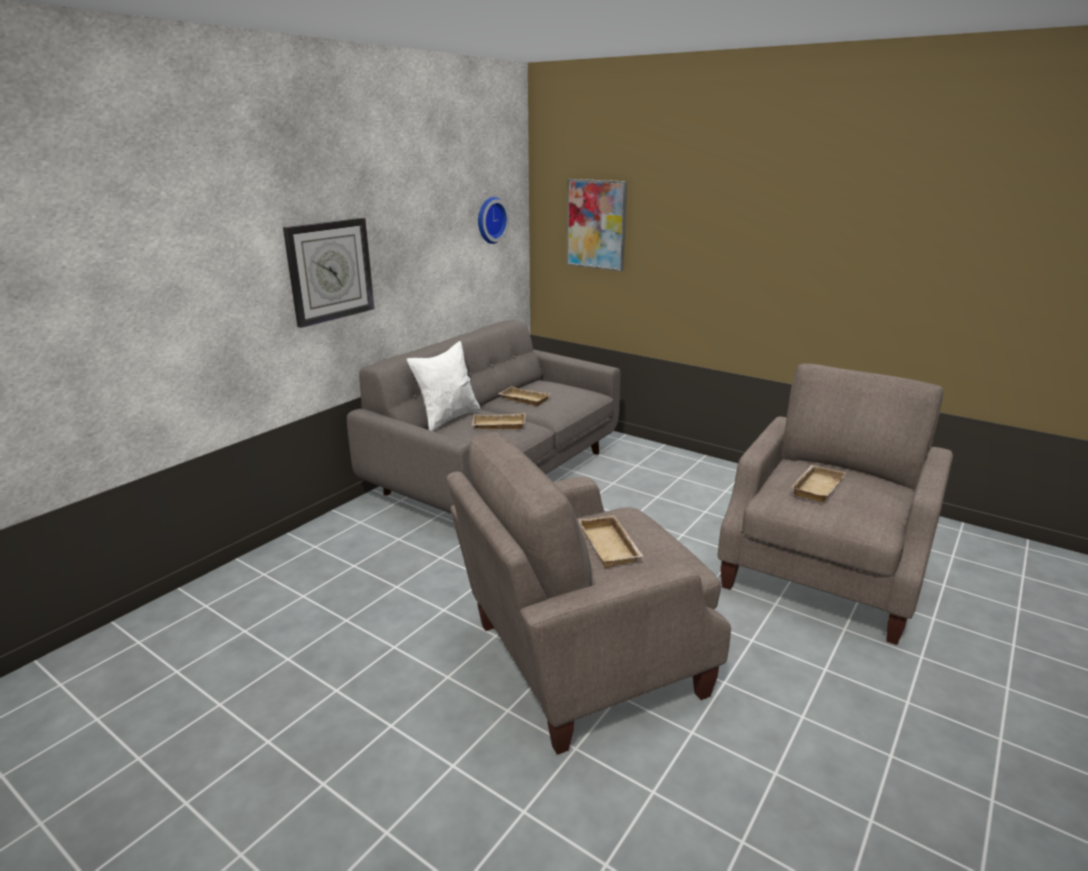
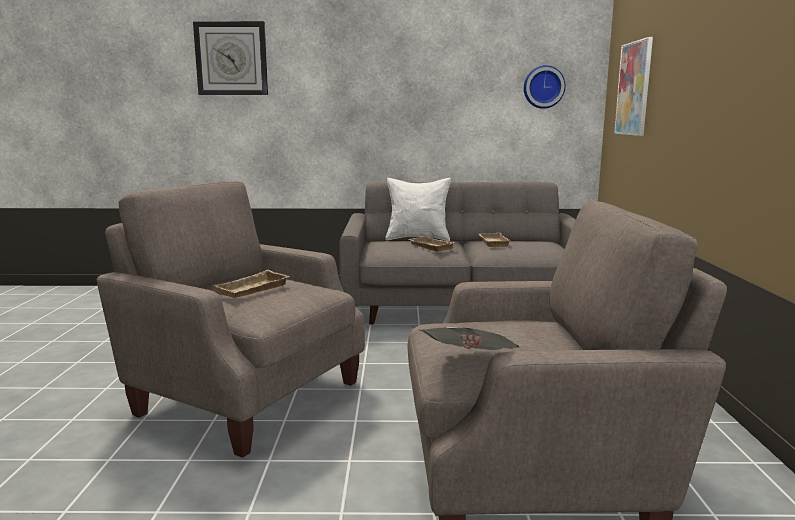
camera: 55 degrees right, 10 degrees down
(330, 271) = (358, 106): wall clock -> wall clock (231, 59)
(815, 487) = (489, 331): beige tray -> none
(879, 515) = (469, 365): none -> newspaper

